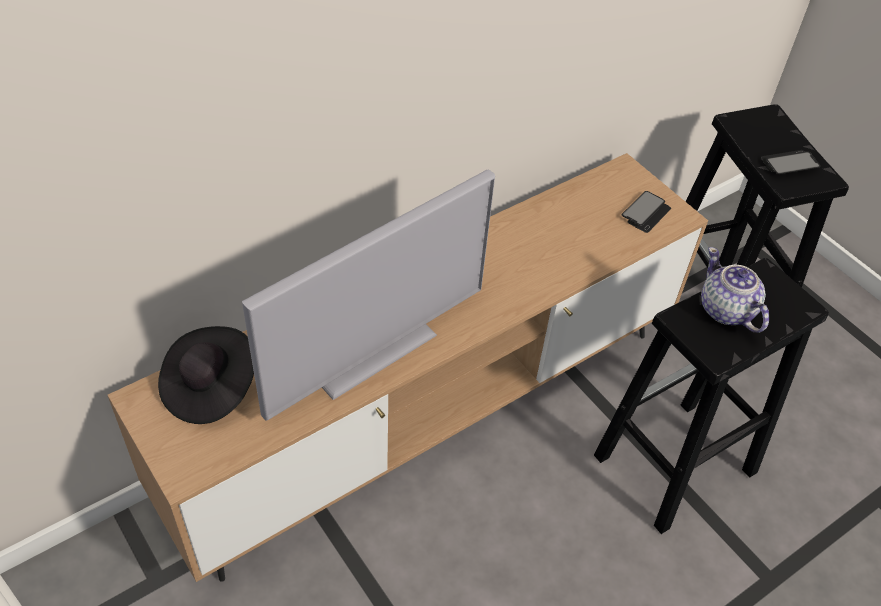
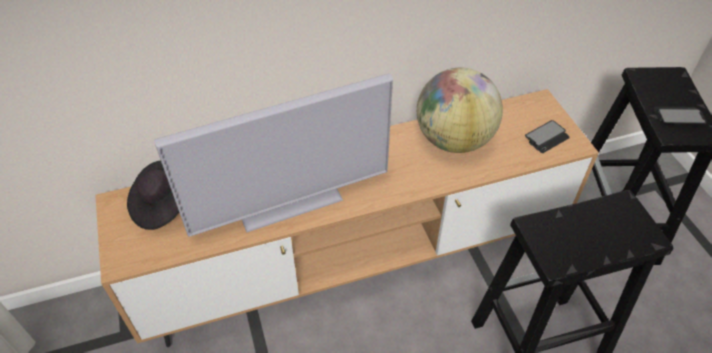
camera: 20 degrees right, 0 degrees up
(540, 235) = (453, 139): none -> globe
(726, 311) = (577, 227): teapot -> none

